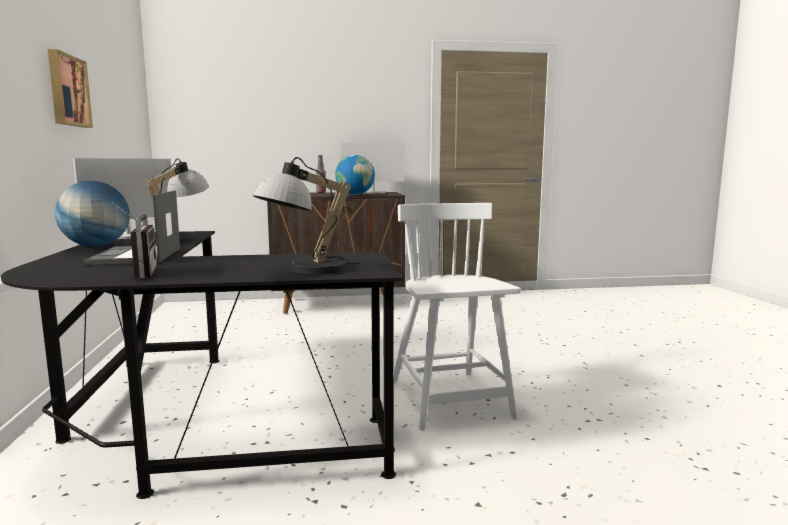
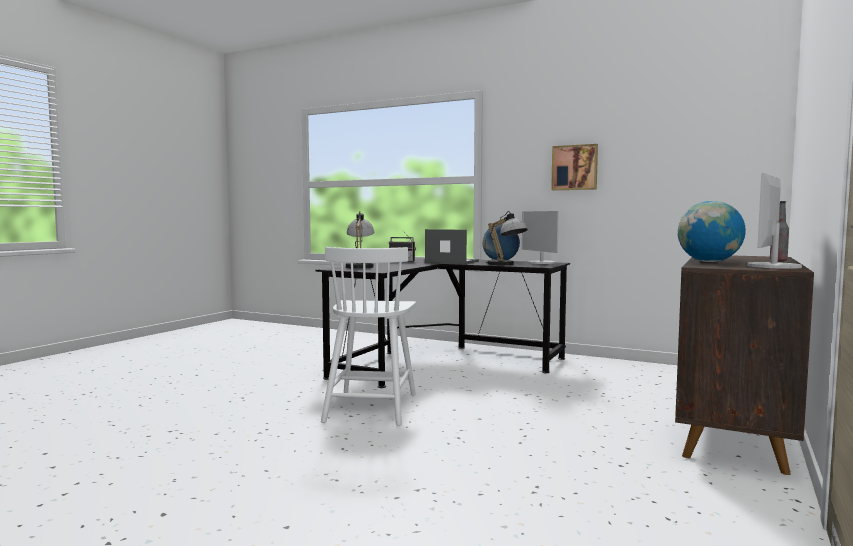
camera: 125 degrees right, 5 degrees down
(450, 400) = (371, 406): white chair -> white chair turned 75 degrees clockwise

